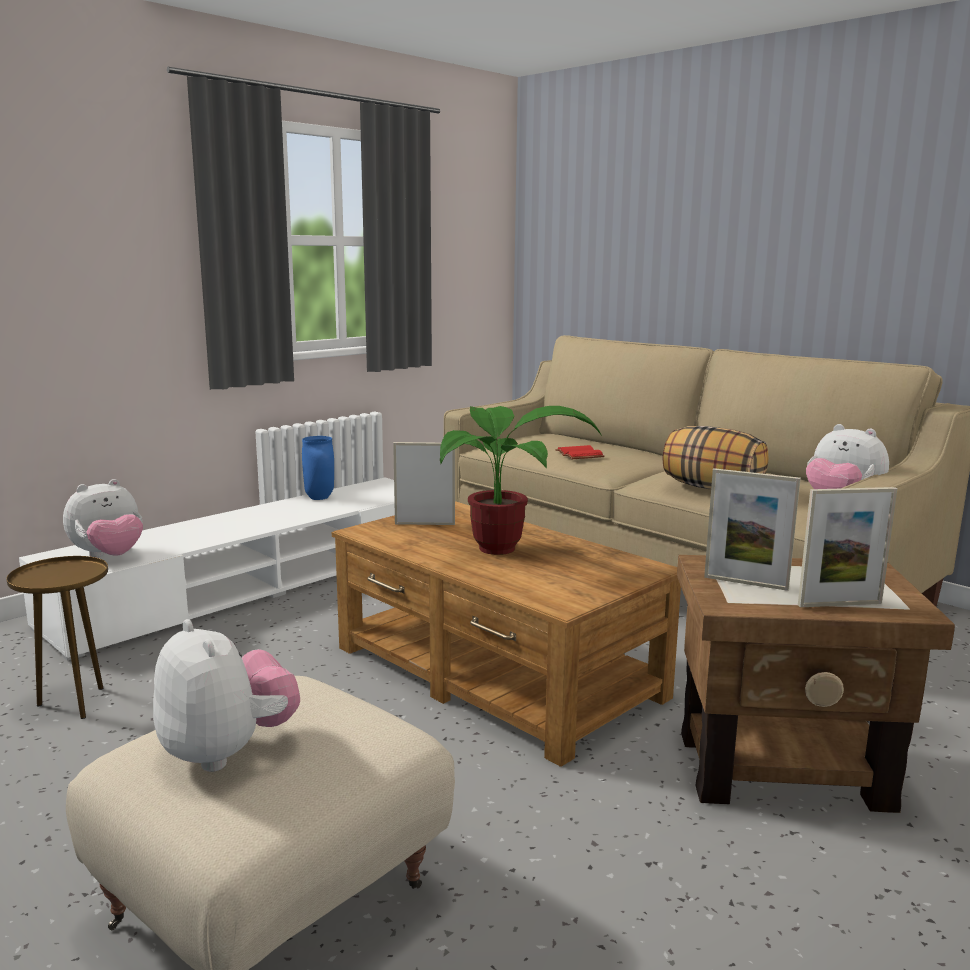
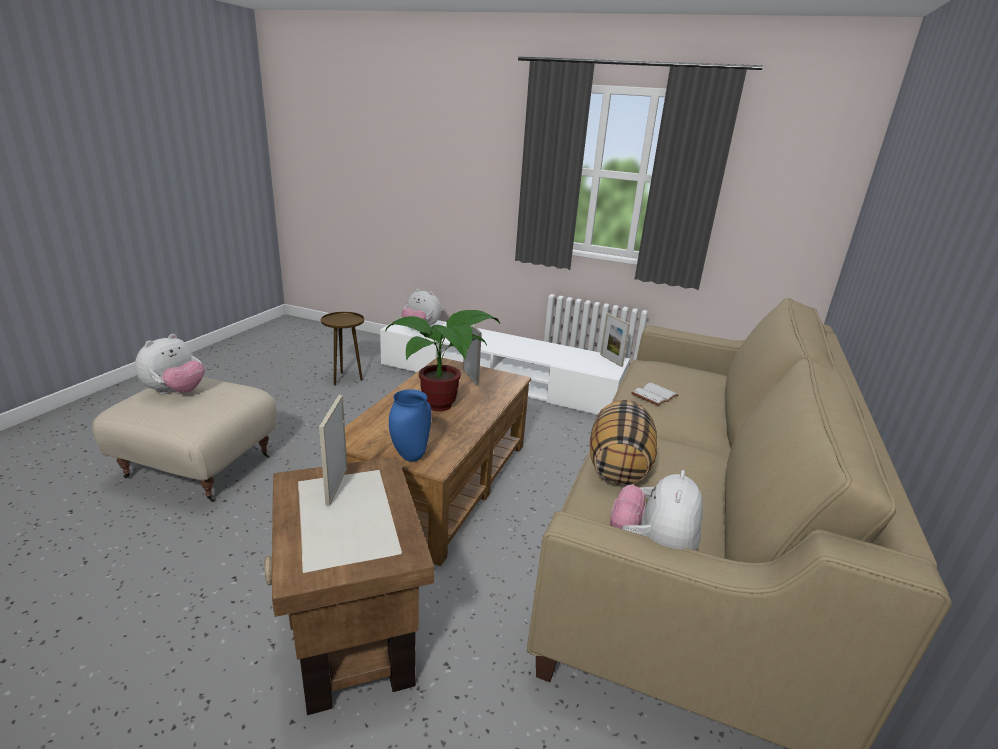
camera: 65 degrees right, 10 degrees up
(320, 498) = (561, 350): blue vase -> blue vase (411, 457)
(578, 454) = (653, 395): red book -> white book
(839, 604) = (302, 531): picture frame -> picture frame (611, 360)

